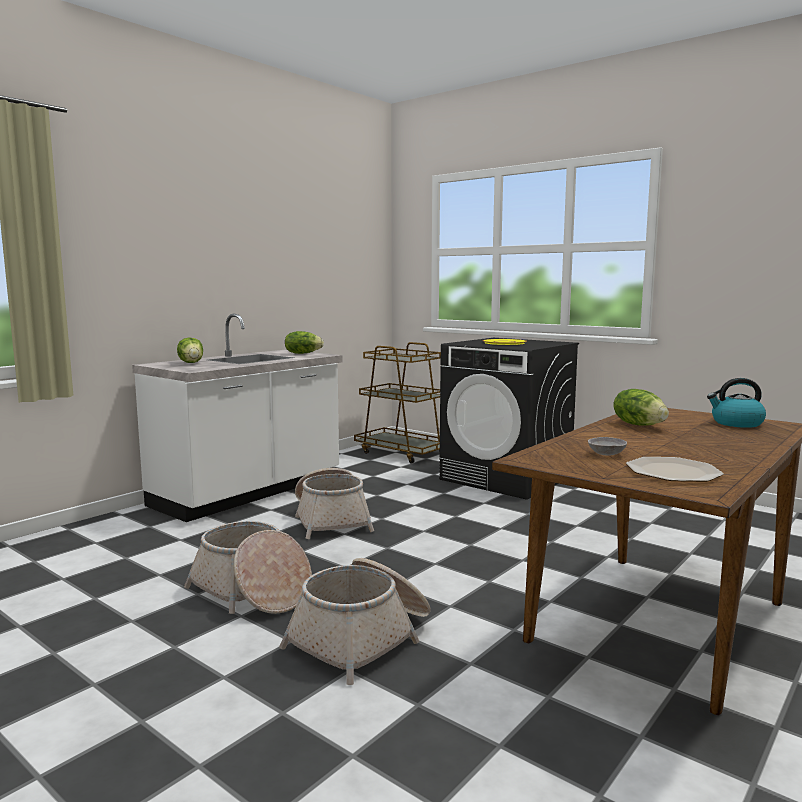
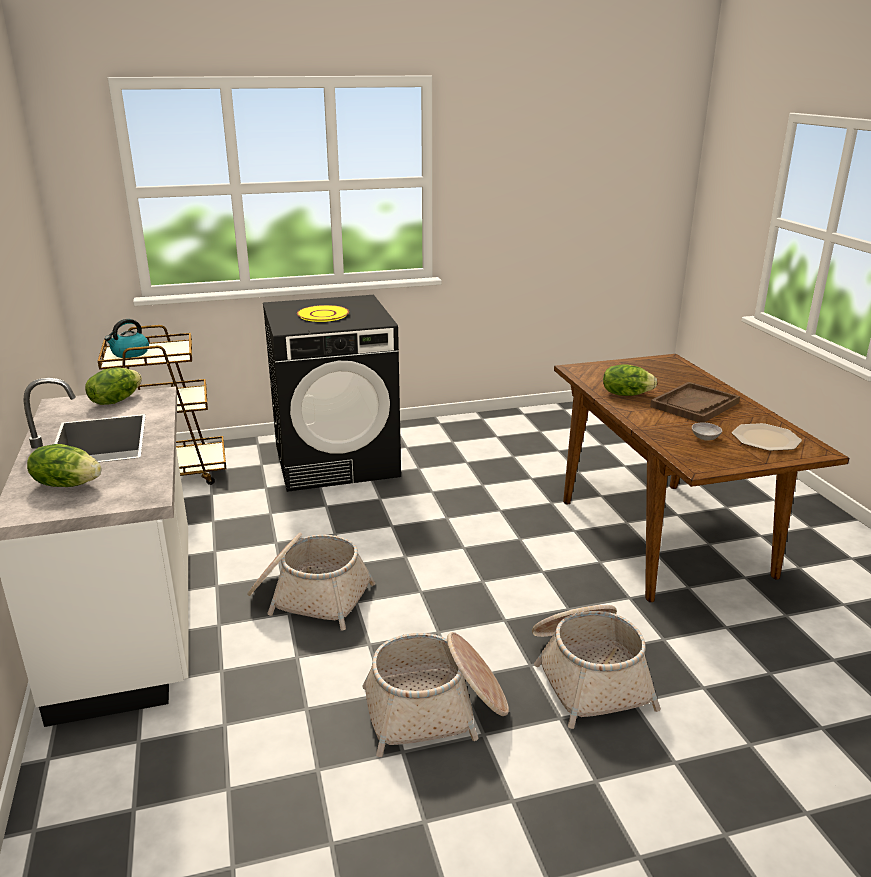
camera: 55 degrees left, 15 degrees up
(685, 443) = (694, 405): none -> brown tray
(736, 423) = (652, 369): kettle -> kettle (130, 353)

